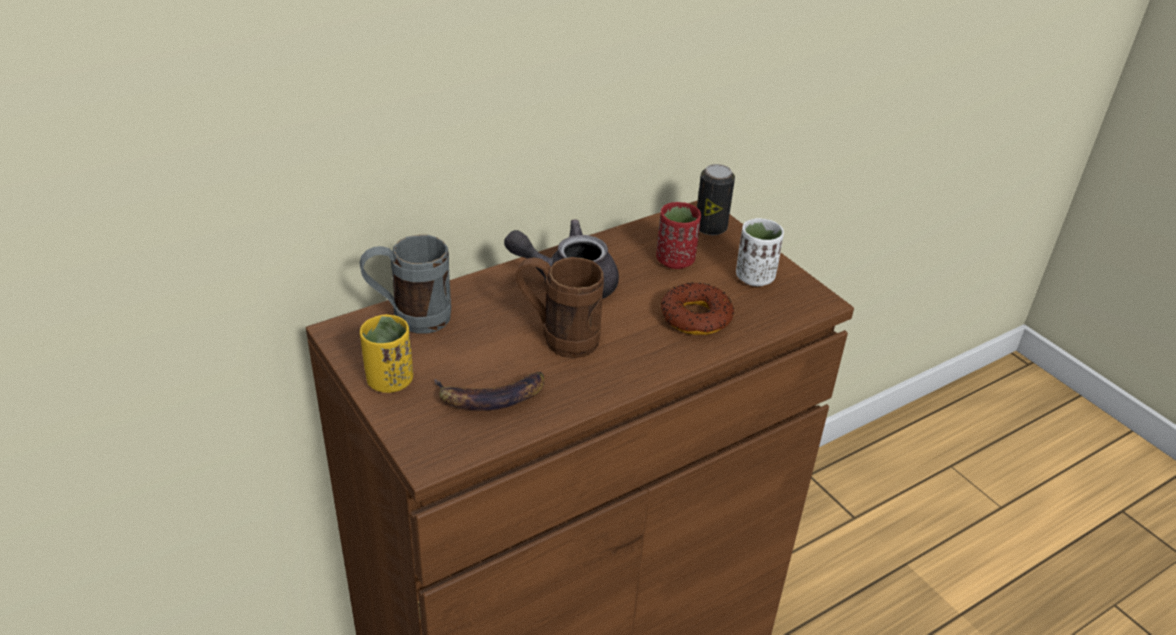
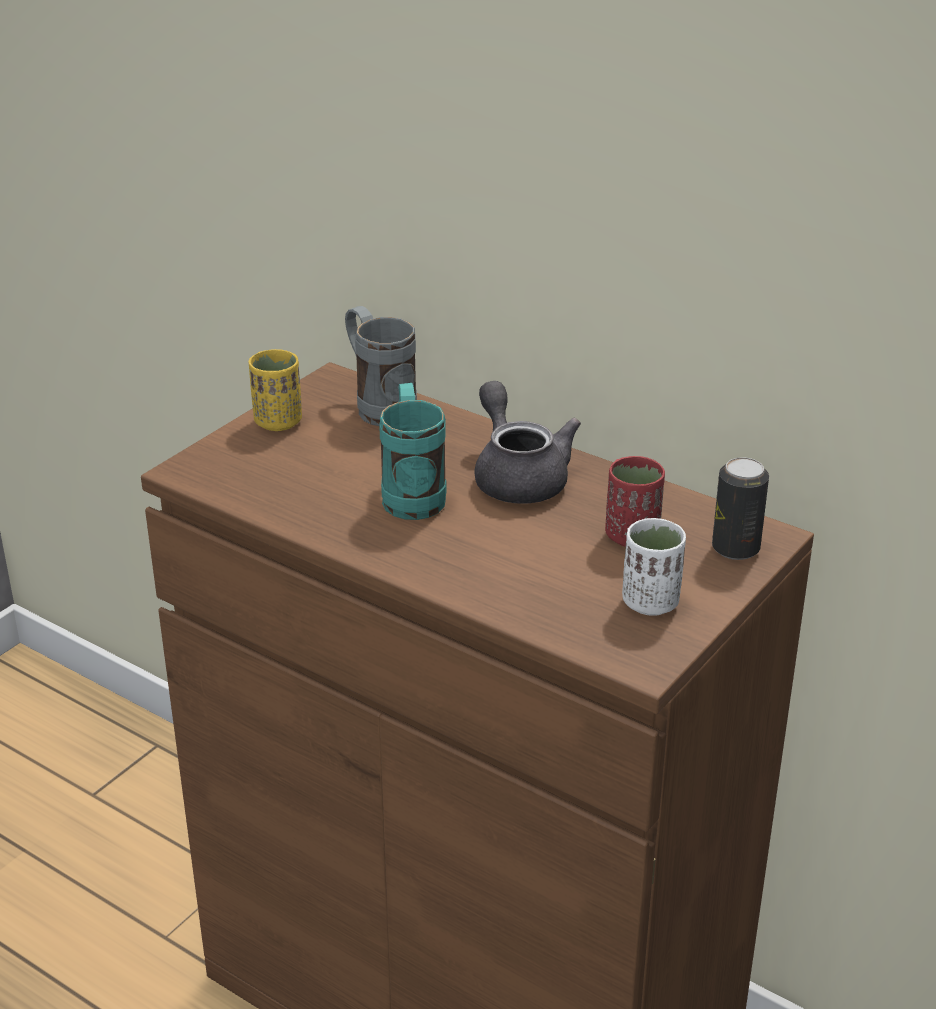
camera: 70 degrees right, 5 degrees down
(491, 396) = (290, 478): banana -> none
(558, 338) = (412, 493): brown mug -> turquoise mug
(695, 317) = (524, 573): donut -> none

